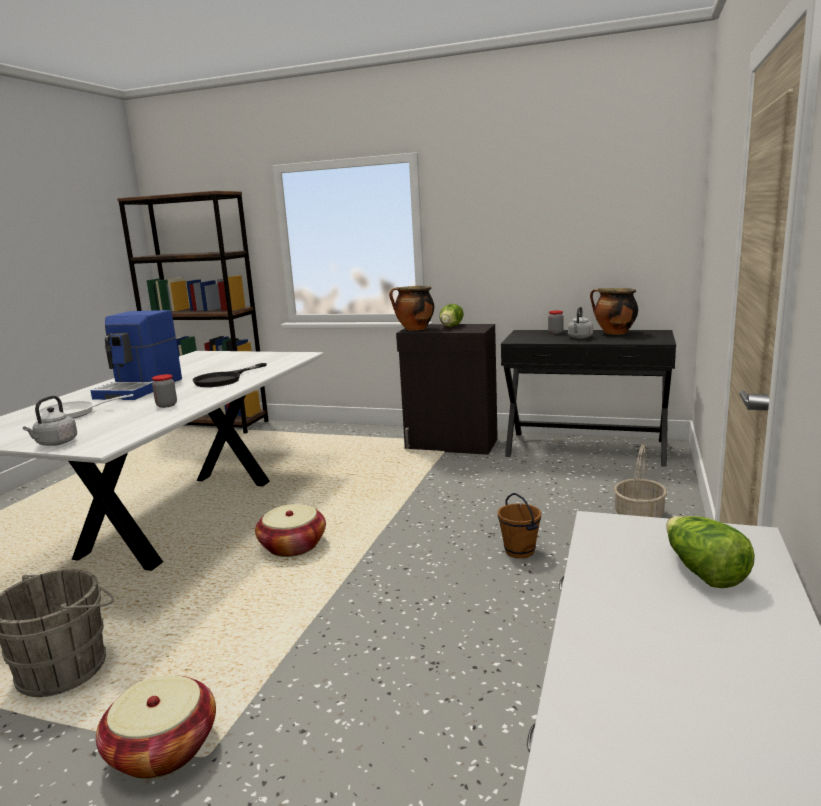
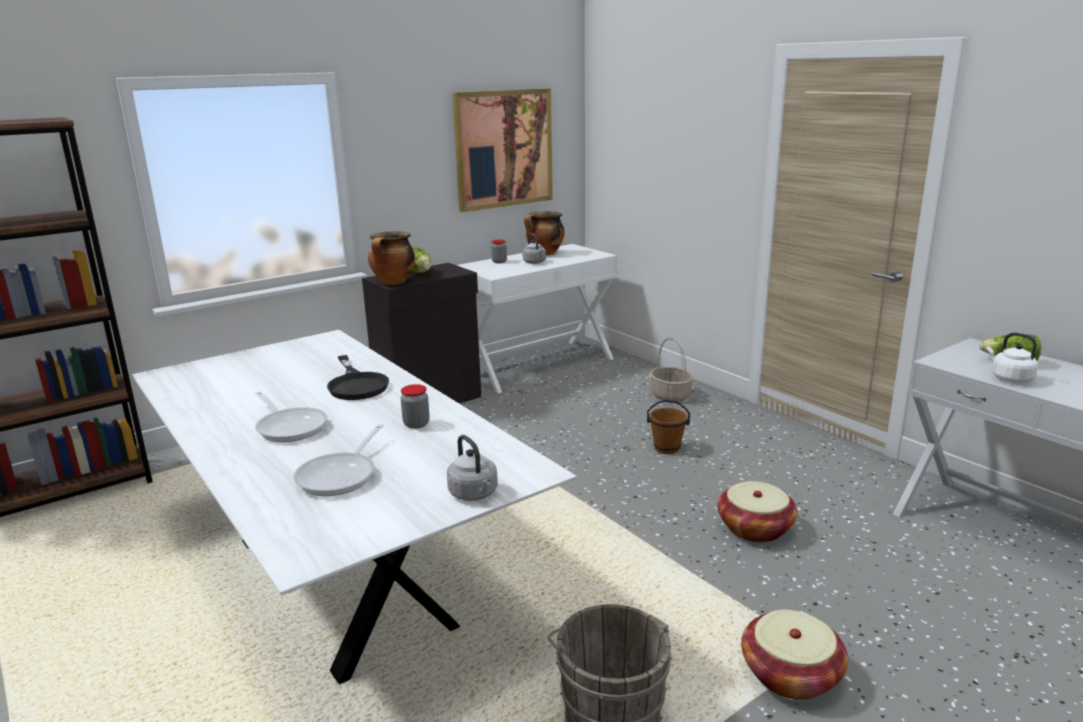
camera: 55 degrees left, 5 degrees up
(141, 388) = (290, 427): coffee machine -> frying pan
(292, 546) = (522, 533): basket -> basket (755, 528)
(585, 448) = (537, 365): black console table -> white console table
(586, 220) = (504, 149): none -> picture
(613, 580) = (1009, 378): none -> white kettle

